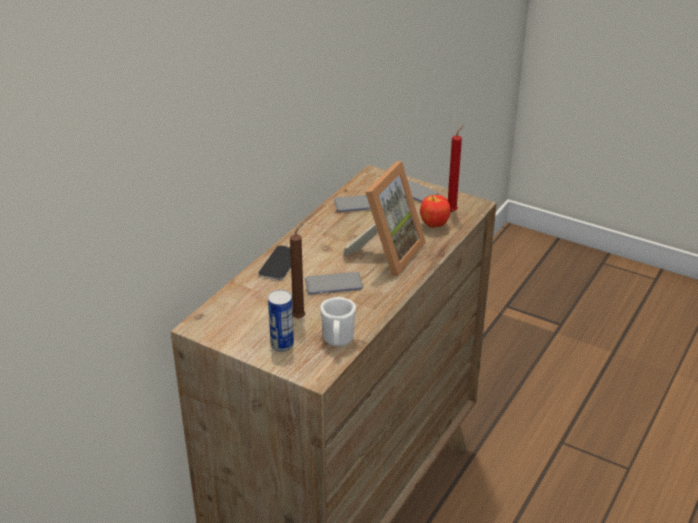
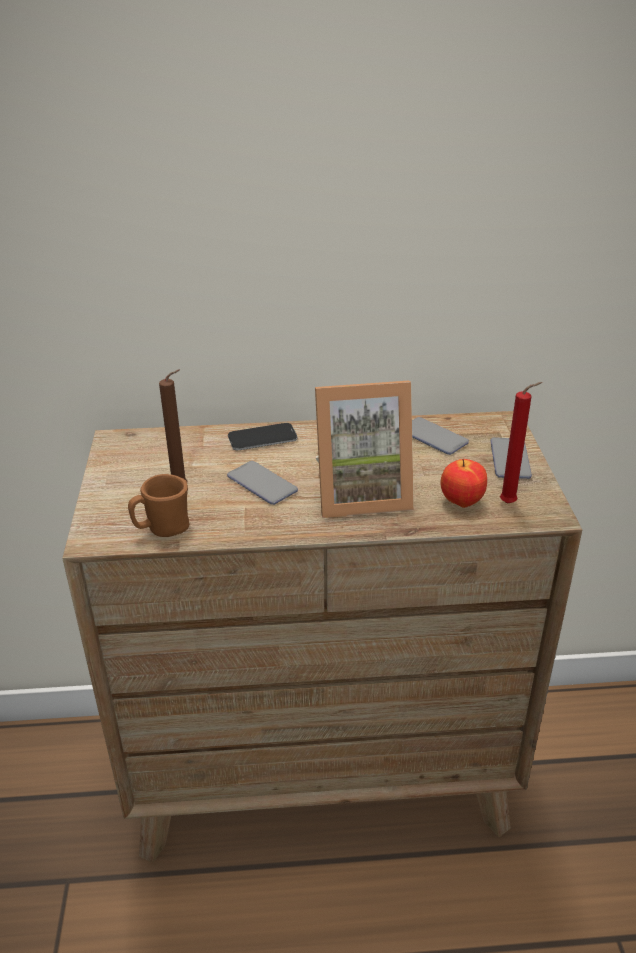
camera: 55 degrees right, 0 degrees up
(282, 345) = (125, 497): can -> none
(337, 341) = (162, 529): white mug -> brown mug

